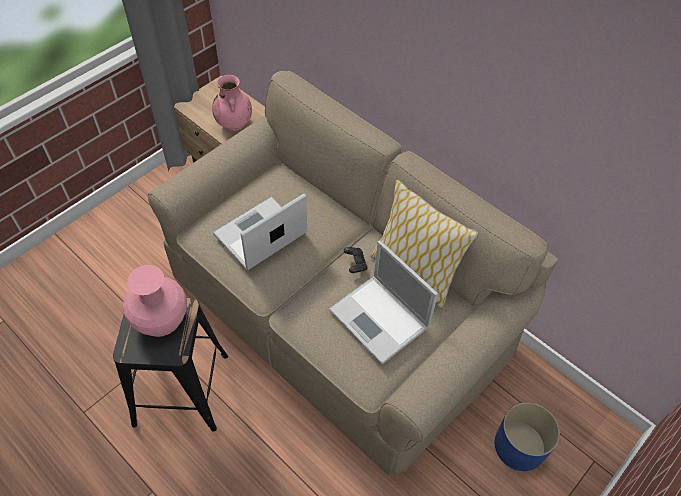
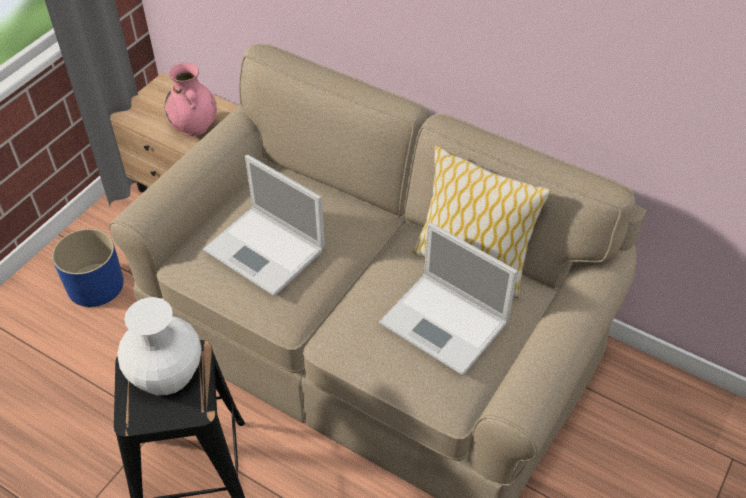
camera: 10 degrees left, 5 degrees down
(160, 318) = (165, 372): pink vase -> white vase
(259, 235) = (266, 251): laptop -> laptop turned 90 degrees counterclockwise
(355, 264) = (396, 264): black game controller -> none
(520, 446) = (639, 459): blue planter -> blue planter (96, 285)

